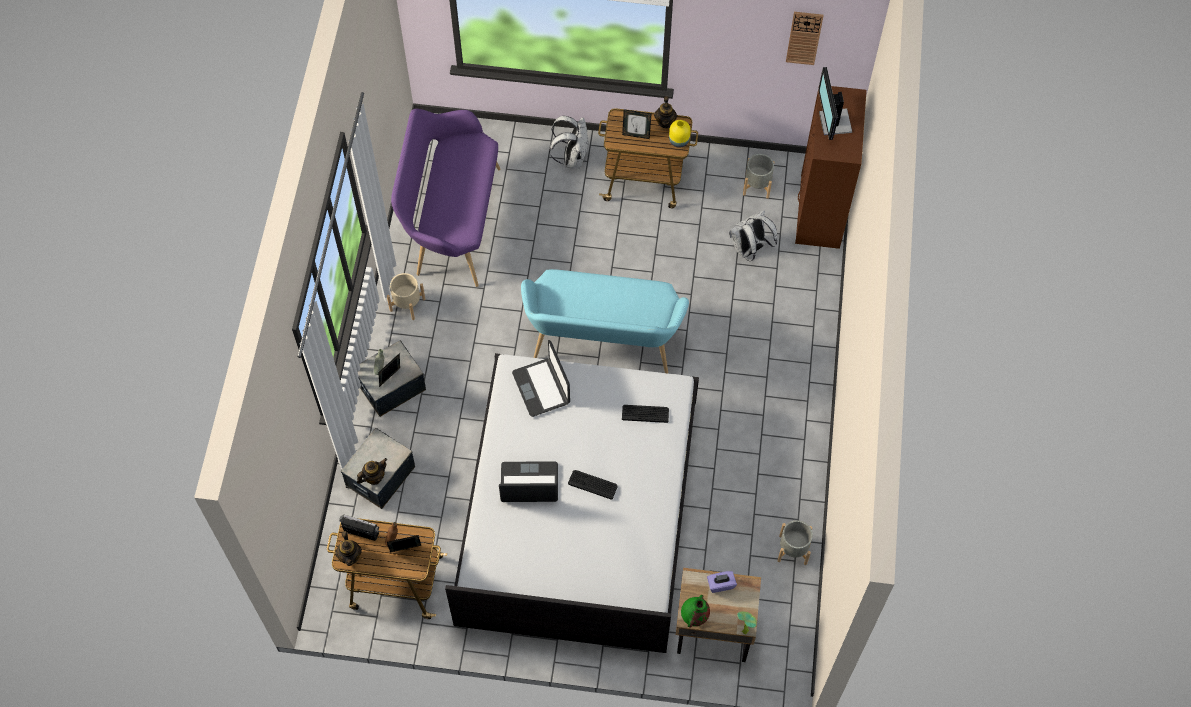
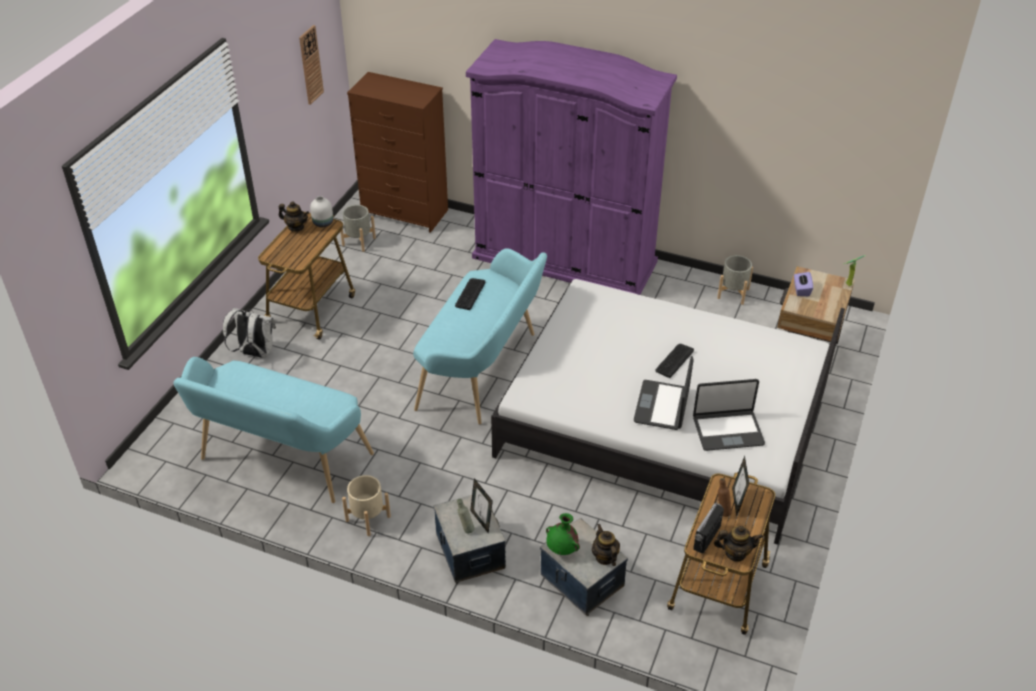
camera: 75 degrees left, 20 degrees down
(452, 222) = (280, 461): purple bench -> turquoise bench
(542, 387) = (553, 378): laptop -> laptop (727, 430)
(636, 135) = (299, 248): picture frame -> none
(645, 413) = (605, 312): keyboard -> keyboard (470, 294)
(678, 140) = (322, 223): yellow vase -> white vase
(694, 616) = (831, 311): green vase -> green vase (562, 549)
(749, 249) = (423, 259): white backpack -> none
(794, 376) = (564, 259): none -> purple wardrobe
(833, 123) = (392, 92): monitor -> none

